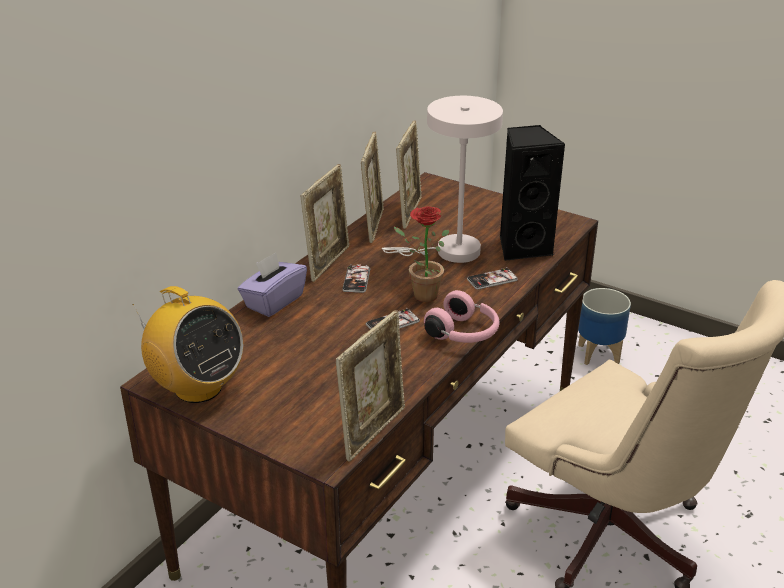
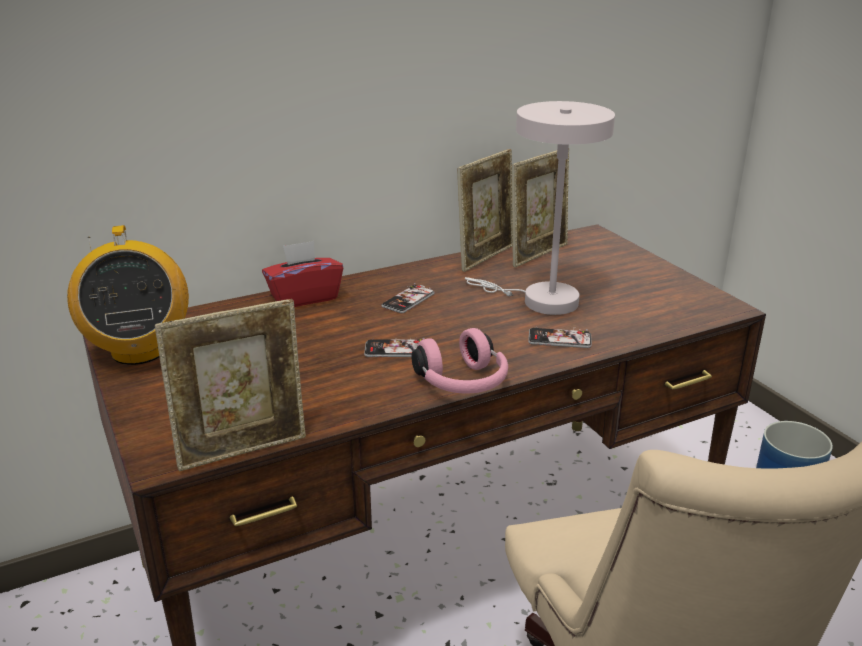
camera: 30 degrees right, 5 degrees down
(273, 301) = (304, 297): purple tissue box -> red tissue box
(328, 262) = (399, 278): picture frame -> none
(420, 294) = (459, 331): potted plant -> none
(523, 247) = (634, 317): black speaker -> none

